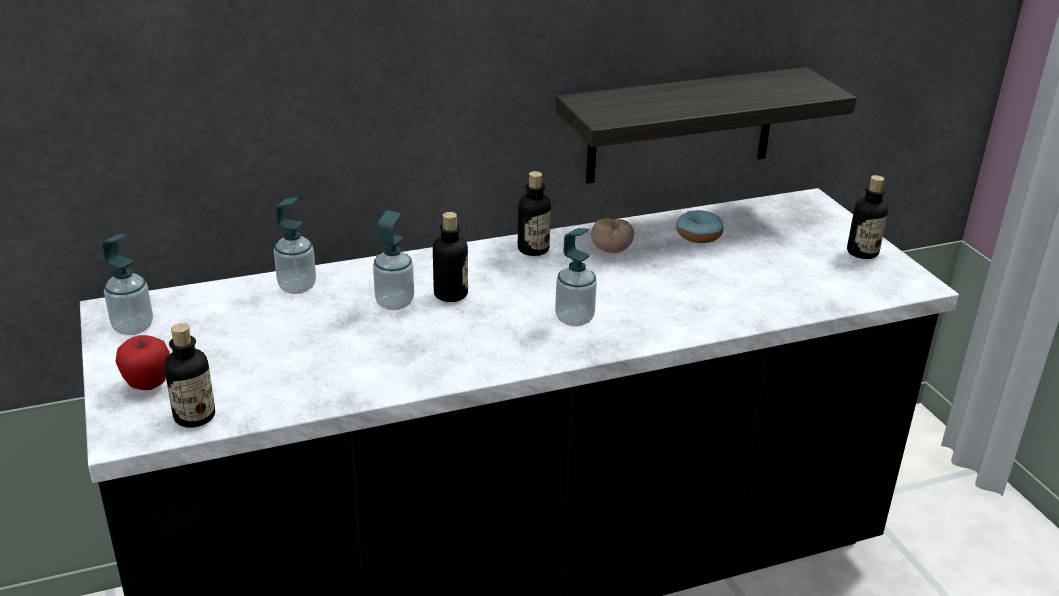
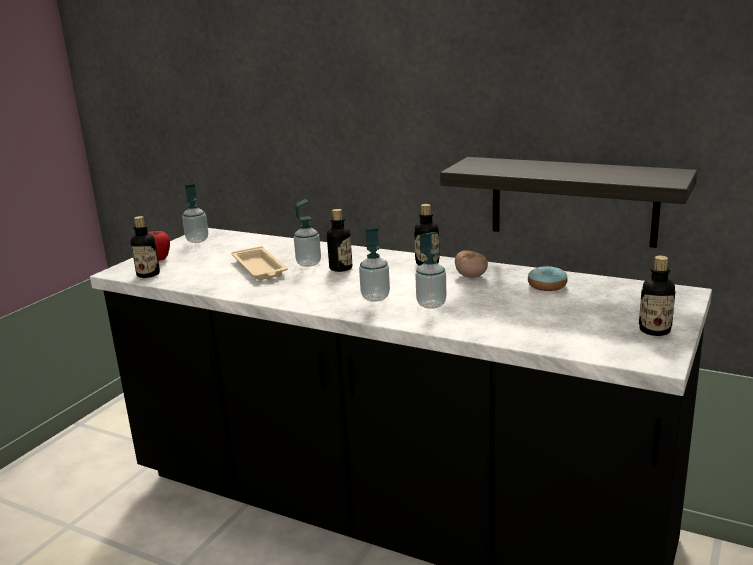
camera: 50 degrees right, 10 degrees down
(297, 287) = (284, 245): soap dispenser -> soap dispenser (431, 304)
(346, 336) = (260, 268): none -> beige tray

